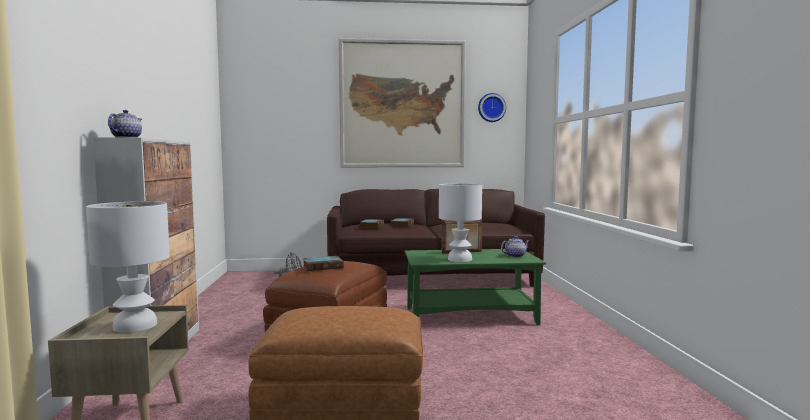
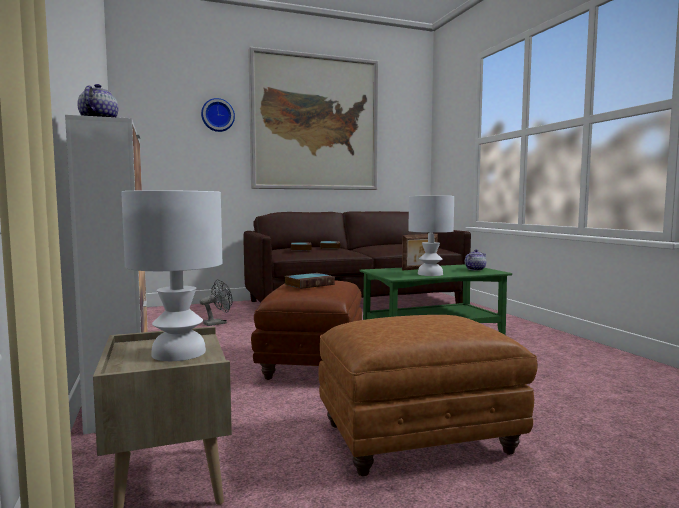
camera: 15 degrees left, 0 degrees up
(491, 107) = (400, 130): wall clock -> wall clock (217, 115)

